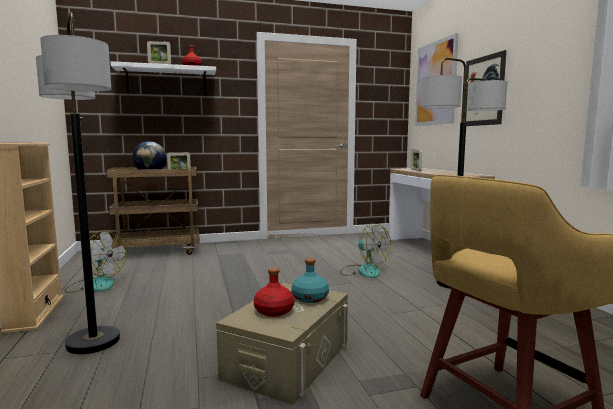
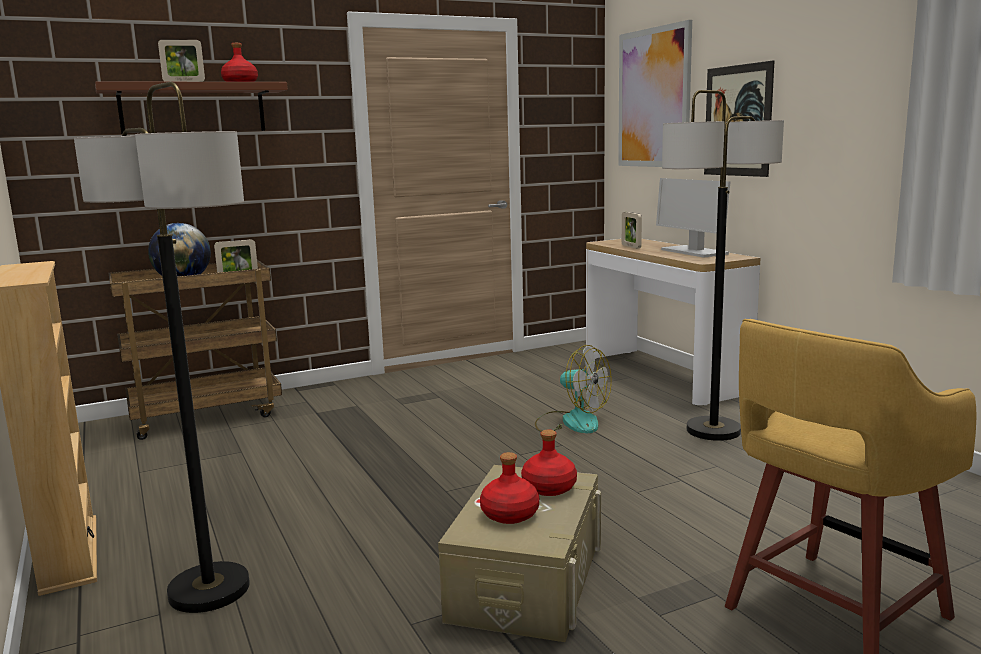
camera: 10 degrees left, 5 degrees up
(95, 284) = (137, 490): fan -> none
(166, 81) = (193, 108): white shelf -> brown shelf
(310, 298) = (549, 488): turquoise bottle -> red bottle
(452, 173) = (693, 252): none -> monitor

